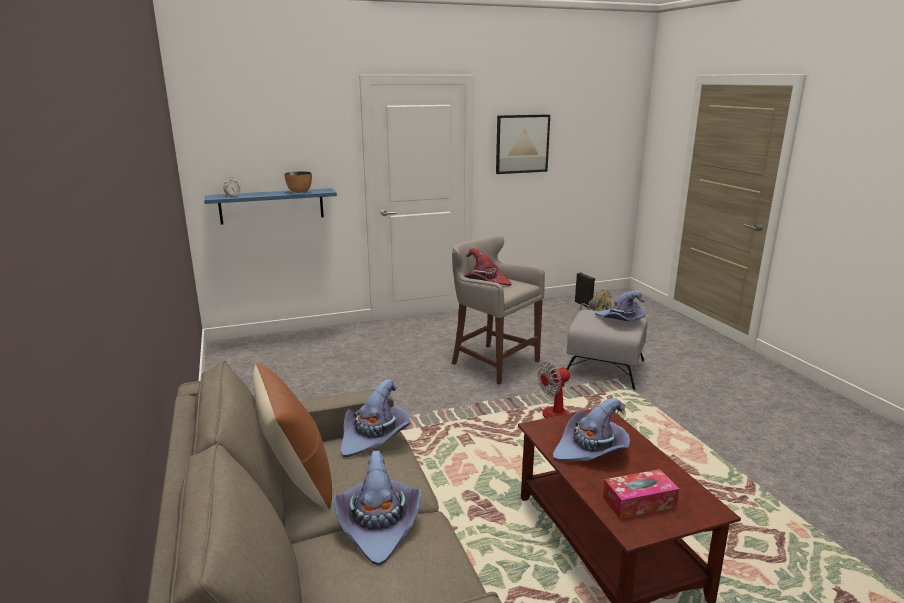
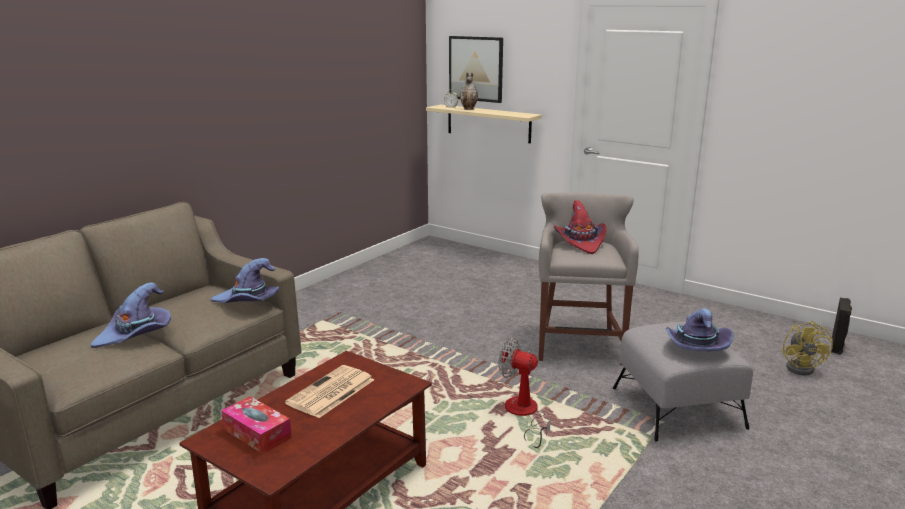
camera: 55 degrees right, 0 degrees up
(255, 194) = (469, 109): none -> vase
(272, 206) = (488, 123): blue shelf -> beige shelf
(297, 479) = (177, 298): brown pillow -> none
(299, 192) = (504, 113): bowl -> none
(522, 144) = (784, 91): picture -> picture (476, 69)
(591, 450) = (330, 392): purple hat -> newspaper

